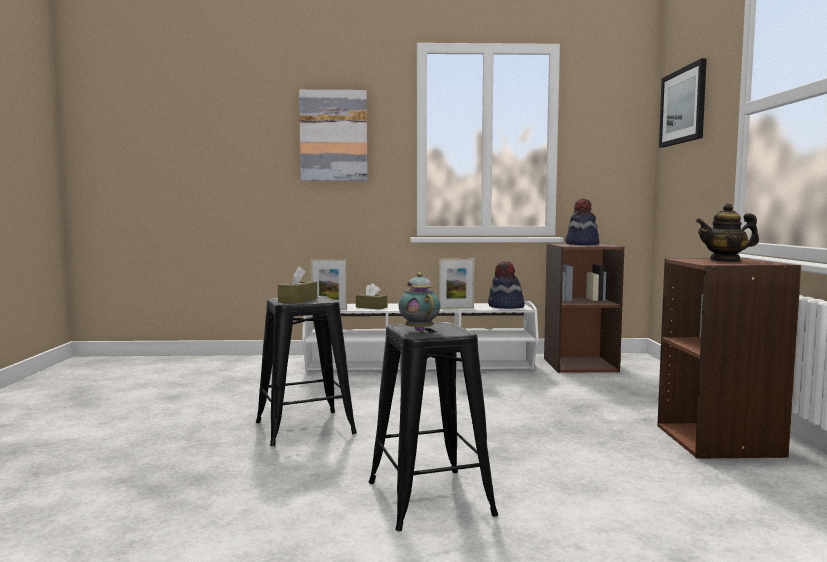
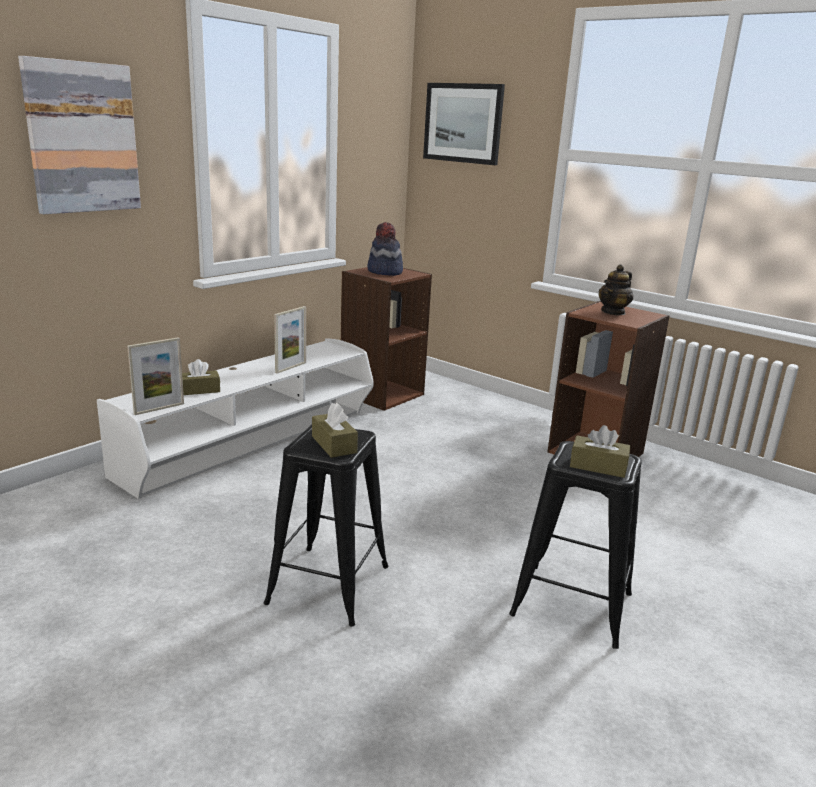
camera: 50 degrees left, 15 degrees up
(419, 330) = (598, 466): teapot -> brown tissue box
(505, 307) = (329, 353): hat -> none

